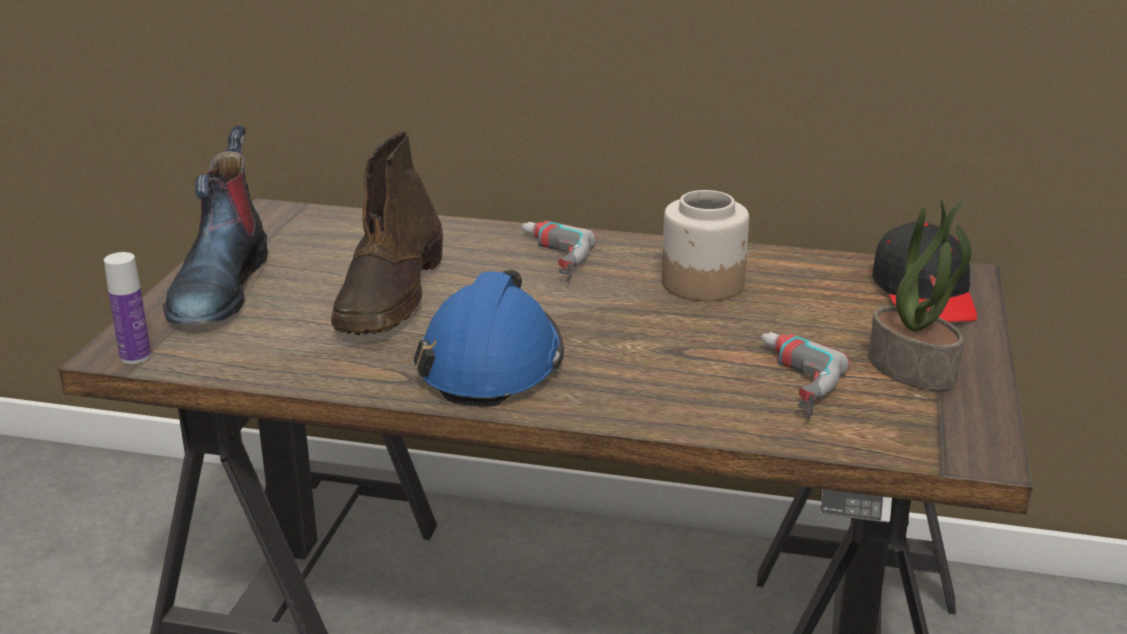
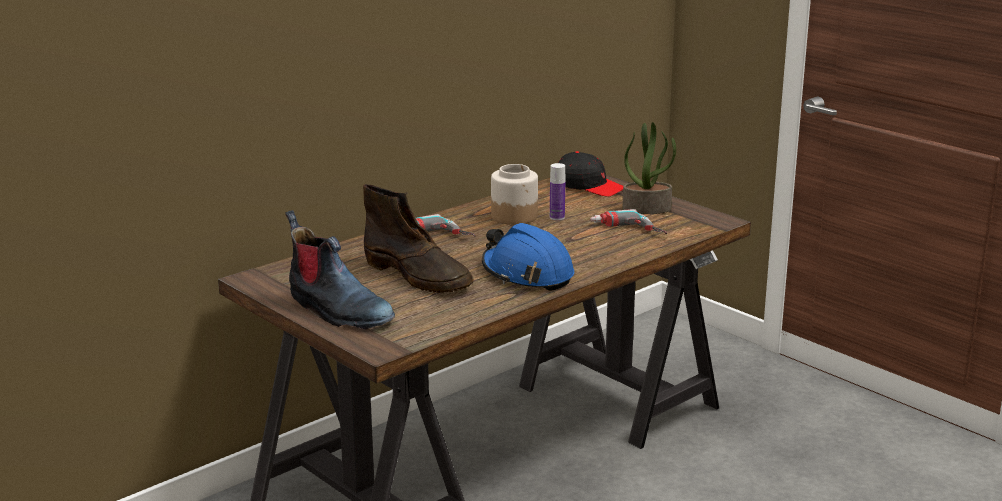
camera: 55 degrees left, 5 degrees down
(135, 356) = (392, 345): bottle -> bottle (557, 217)

